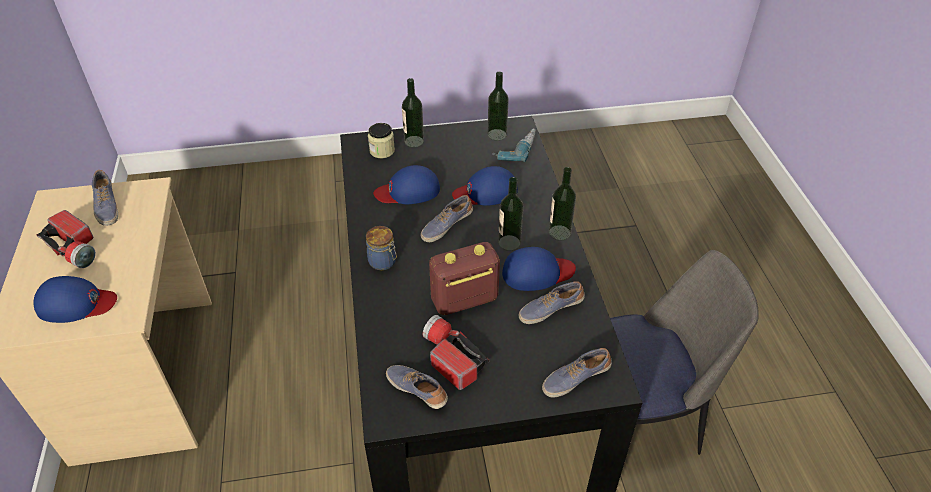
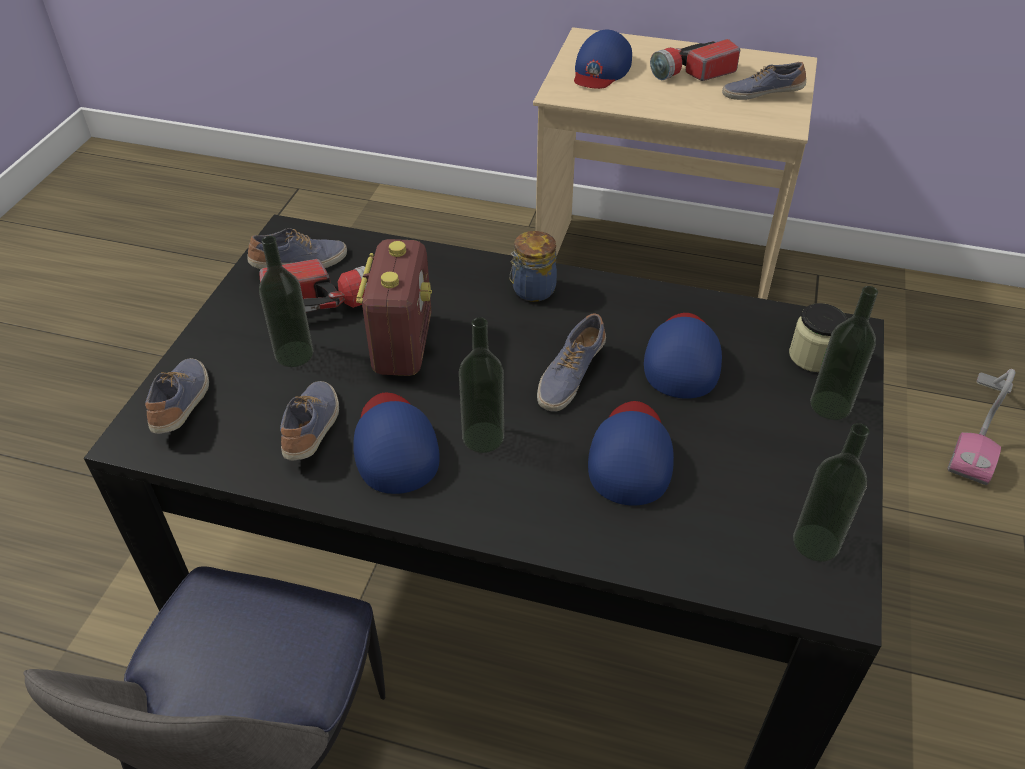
camera: 115 degrees right, 0 degrees up
(263, 199) = (981, 429): none -> vacuum cleaner
(446, 226) = (570, 375): shoe -> shoe turned 135 degrees counterclockwise
(515, 149) = (752, 555): power drill -> none
(537, 272) = (394, 445): blue cap -> blue cap turned 150 degrees clockwise
(559, 232) = (463, 516): bottle -> bottle (294, 354)

